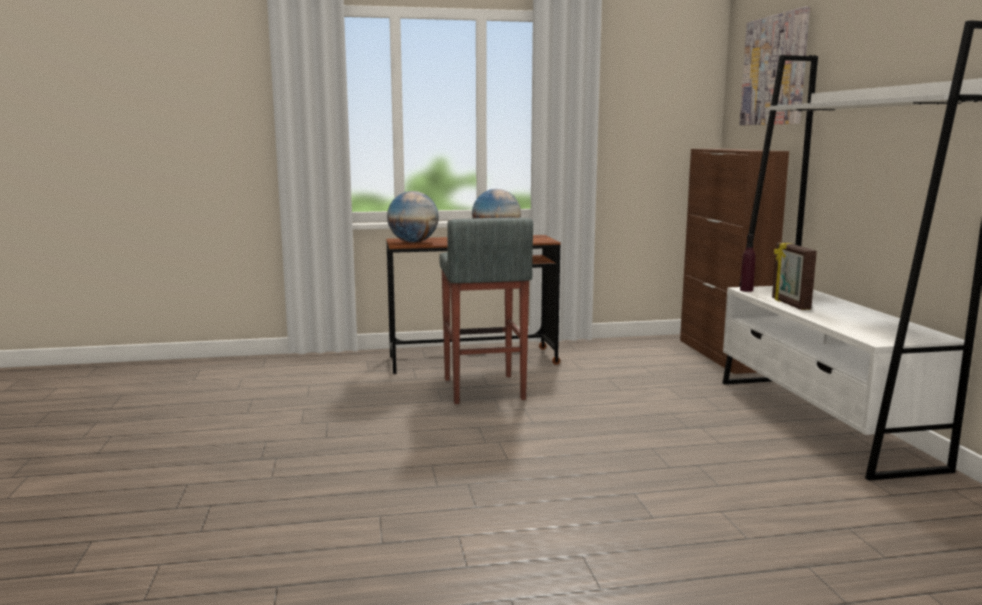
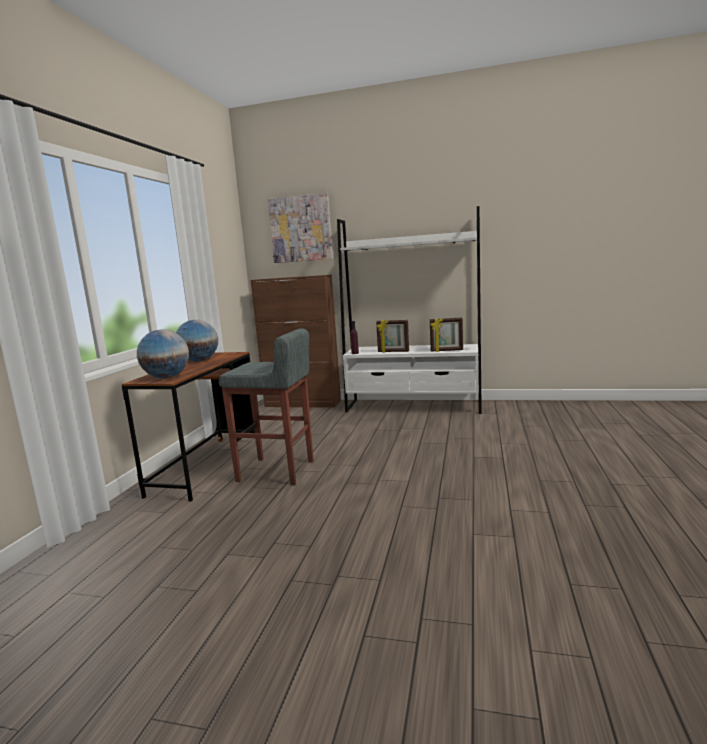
camera: 65 degrees left, 0 degrees up
(851, 328) = (446, 350): none -> picture frame

